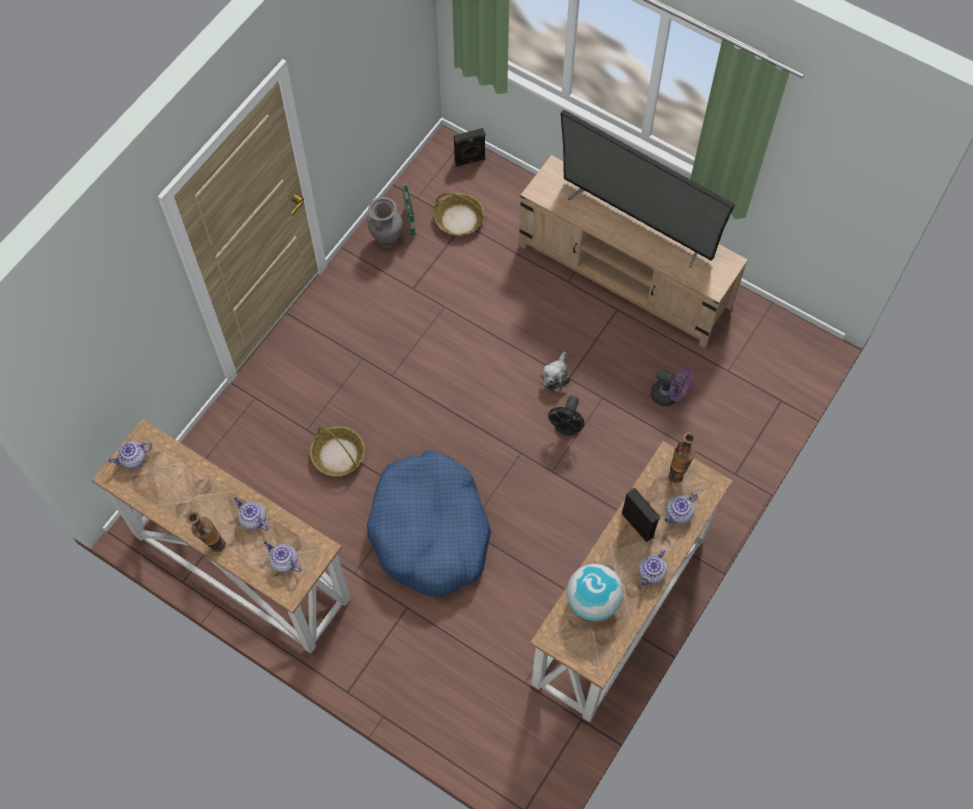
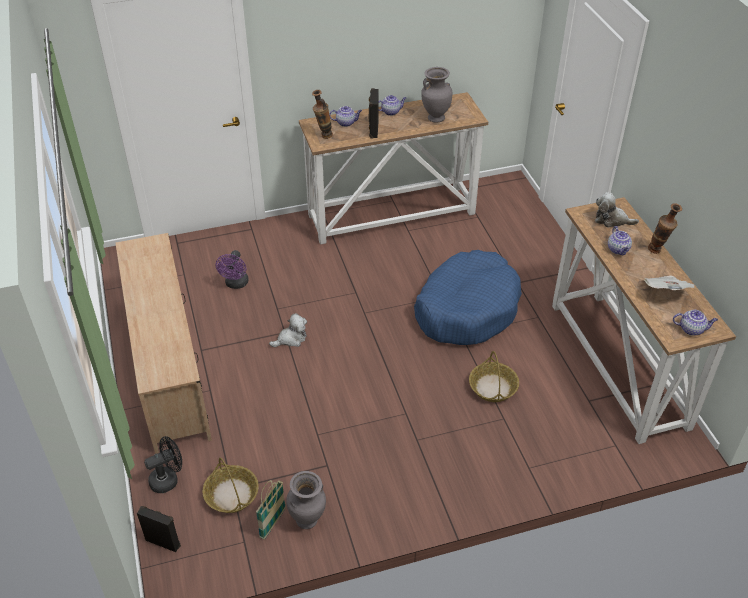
camera: 140 degrees left, 20 degrees down
(178, 491) = (666, 292): none -> newspaper
(284, 561) = (612, 220): teapot -> plush toy
(567, 427) = (319, 307): black fan -> black fan (168, 479)
(593, 600) = (435, 118): globe -> grey vase
(637, 220) = (146, 307): television -> none
(669, 396) = (236, 284): purple fan -> purple fan turned 150 degrees counterclockwise

